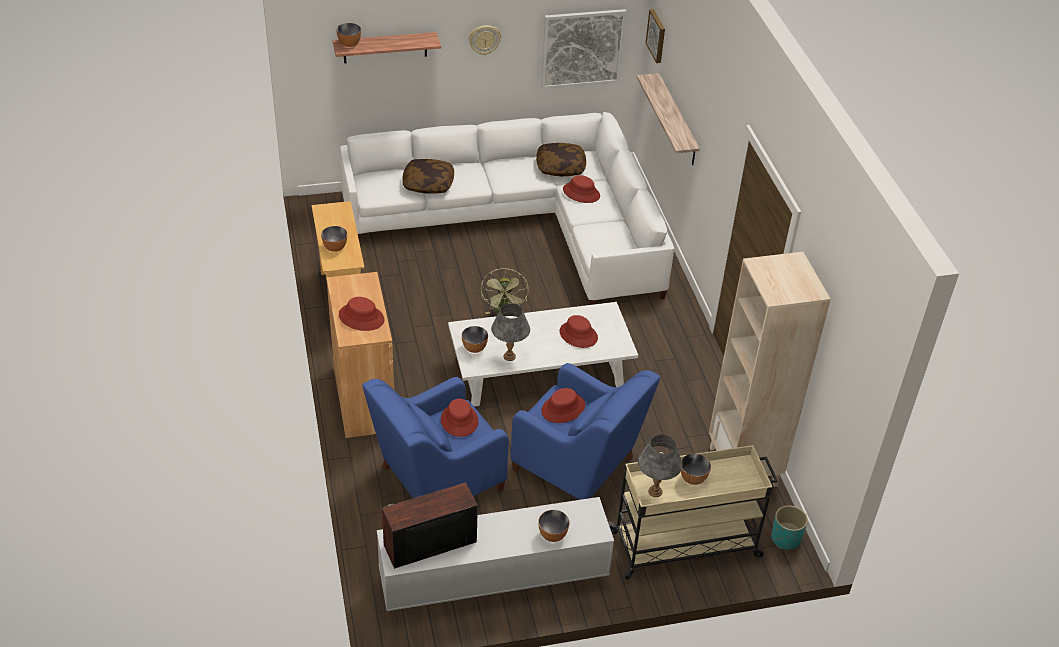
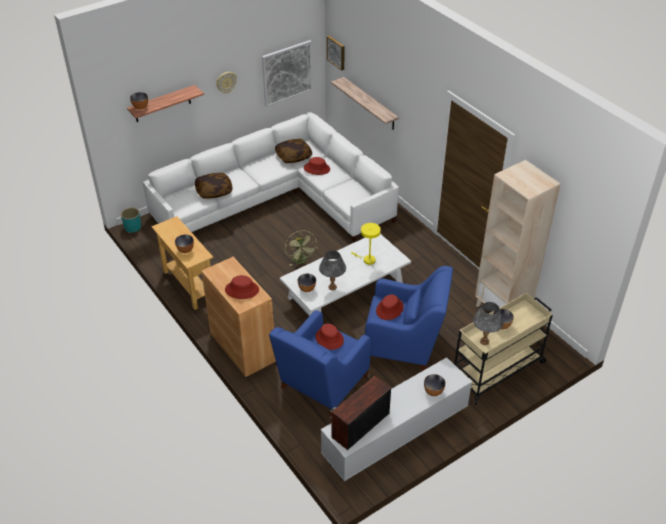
camera: 20 degrees left, 0 degrees up
(578, 335) = (367, 260): red hat -> yellow table lamp
(785, 538) = (551, 346): turquoise planter -> turquoise planter (133, 227)

